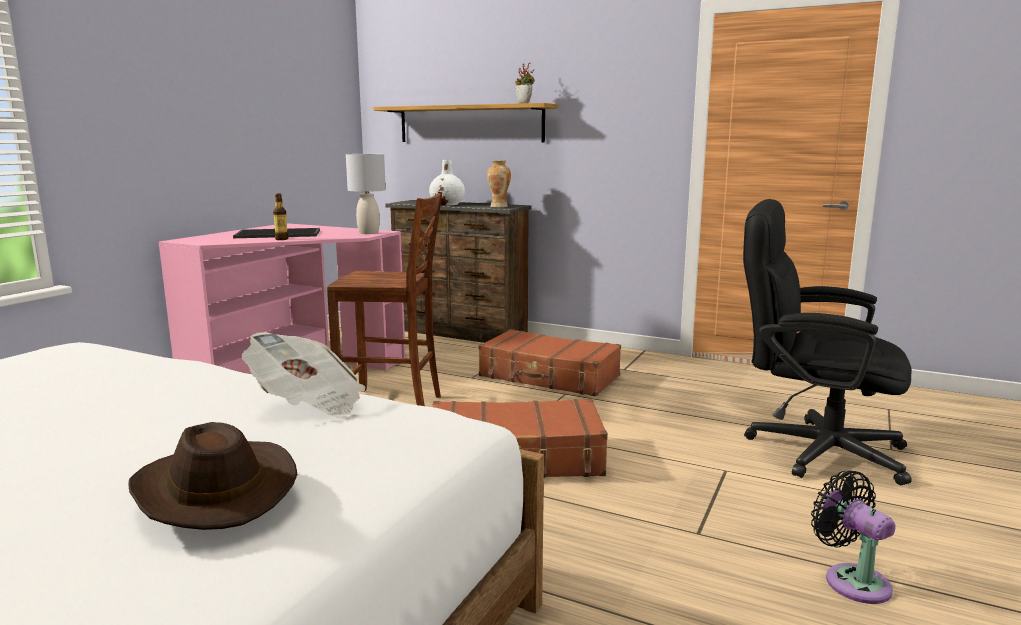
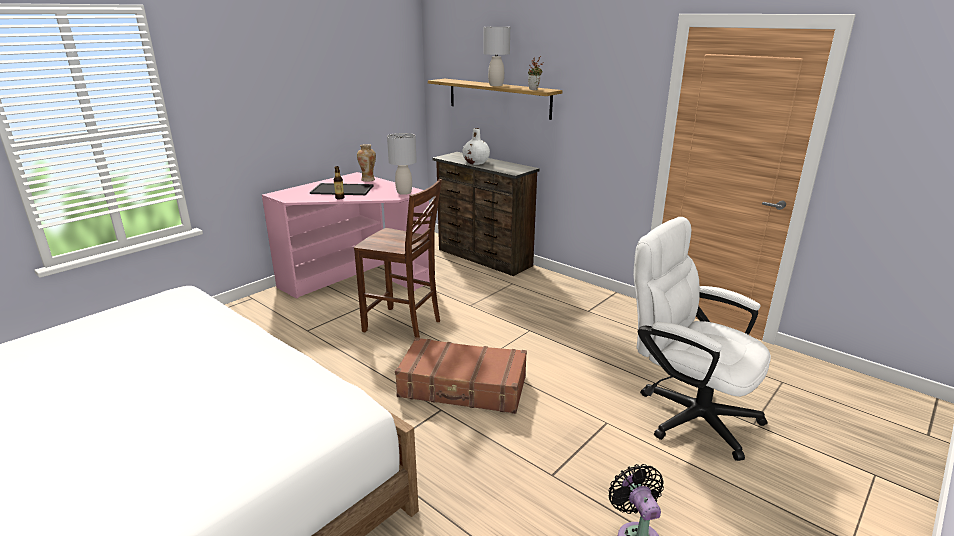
camera: 15 degrees right, 10 degrees up
(213, 489) = (183, 447): brown hat -> none
(308, 403) = (273, 376): newspaper -> none
(469, 104) = (495, 85): none -> grey table lamp
(499, 207) = (511, 170): vase -> vase (368, 180)
(549, 377) = (526, 312): brown suitcase -> none
(810, 449) = (686, 413): black office chair -> white office chair

